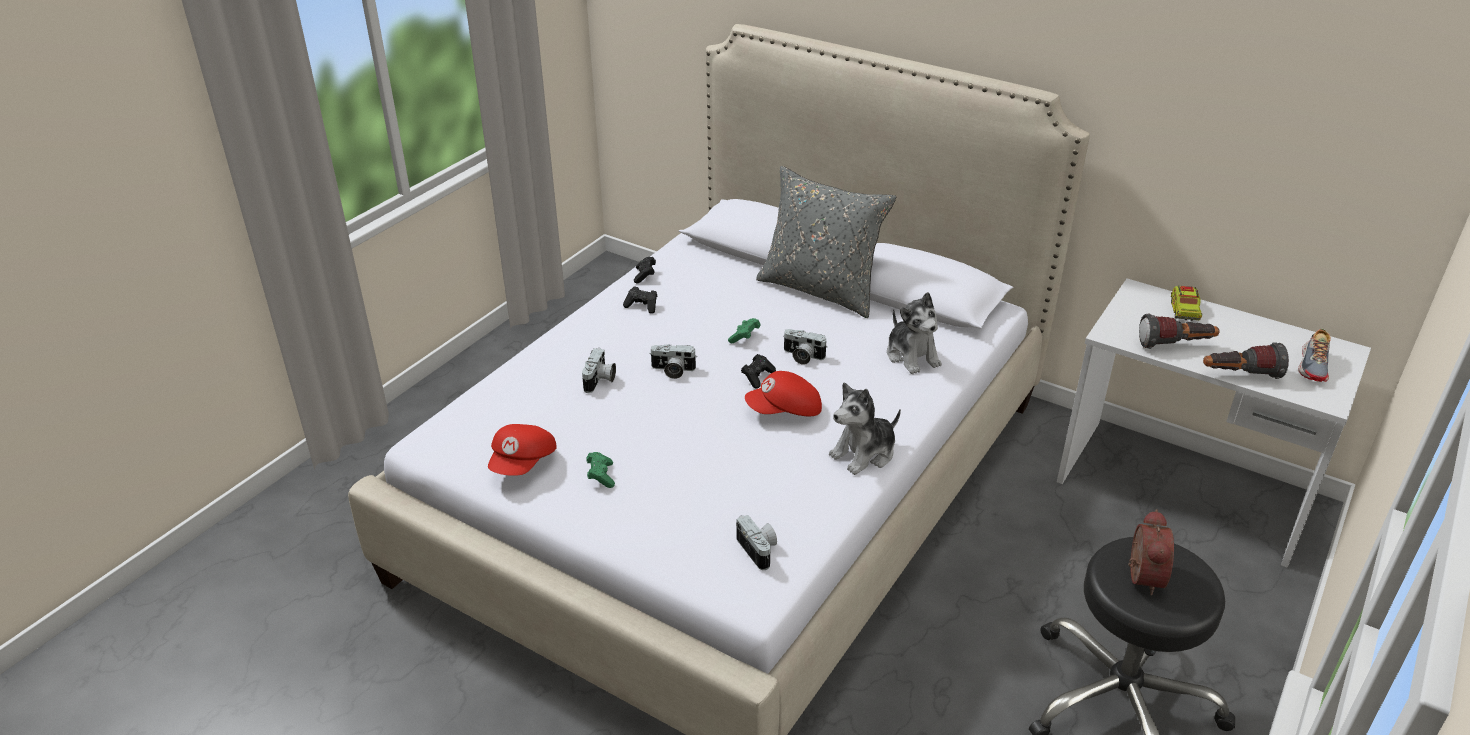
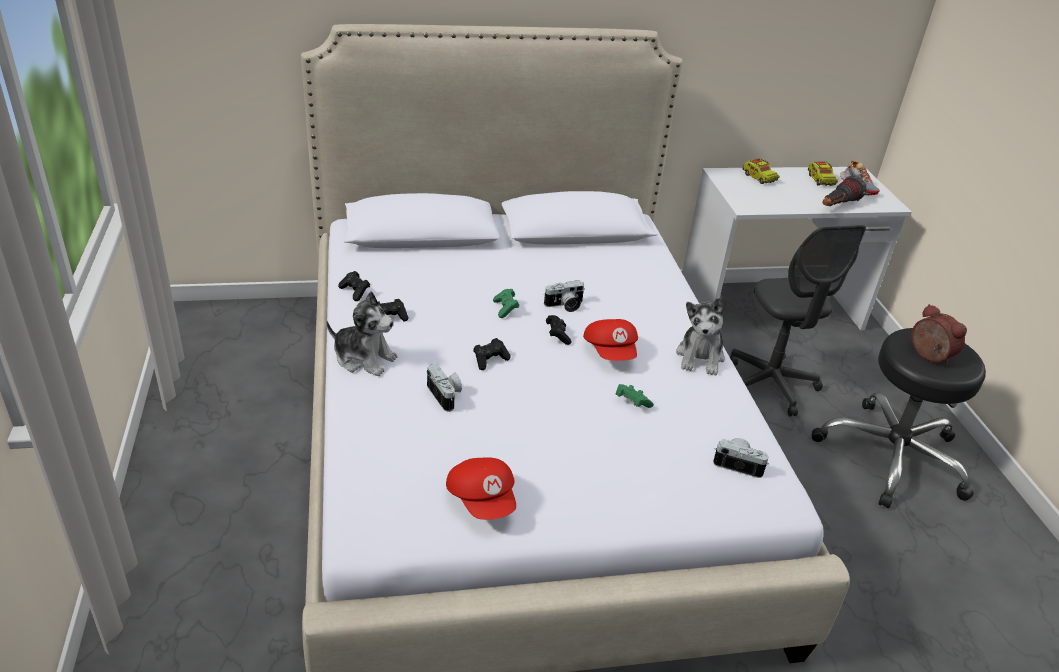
camera: 45 degrees left, 0 degrees up
(601, 476) = (556, 474): green game controller -> green game controller (631, 403)
(672, 371) = (490, 360): camera -> black game controller
(785, 411) = (611, 352): red cap -> red cap turned 45 degrees counterclockwise
(821, 290) = (508, 250): grey pillow -> none
(912, 356) = (632, 273): plush toy -> plush toy (364, 358)
(1069, 561) = (770, 385): none -> grey office chair
(1175, 345) = (785, 201): flashlight -> none
(1270, 340) = (820, 180): none -> toy truck

